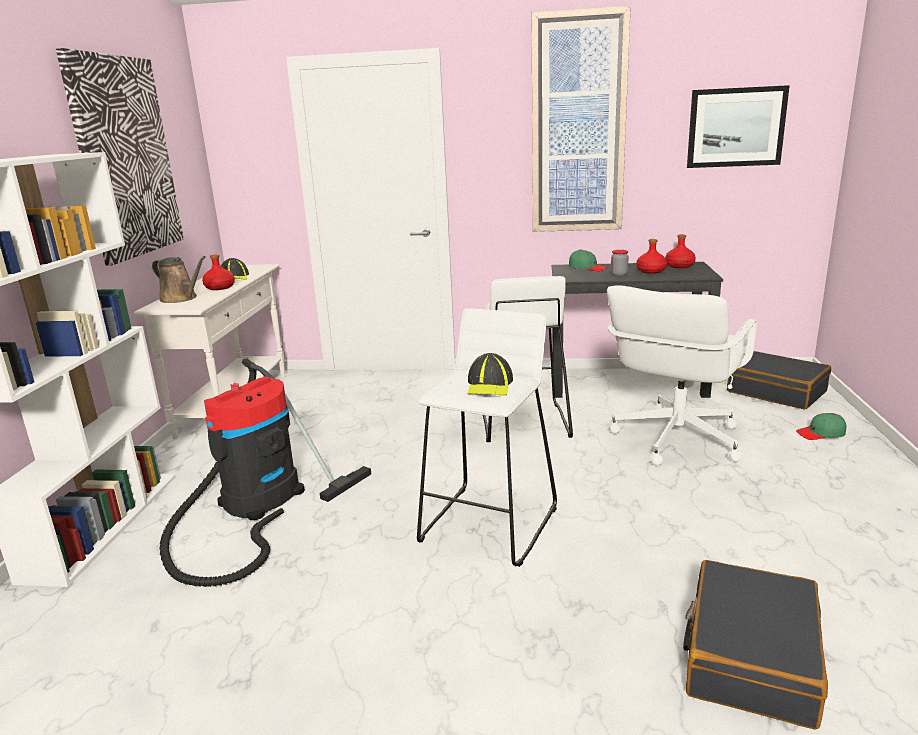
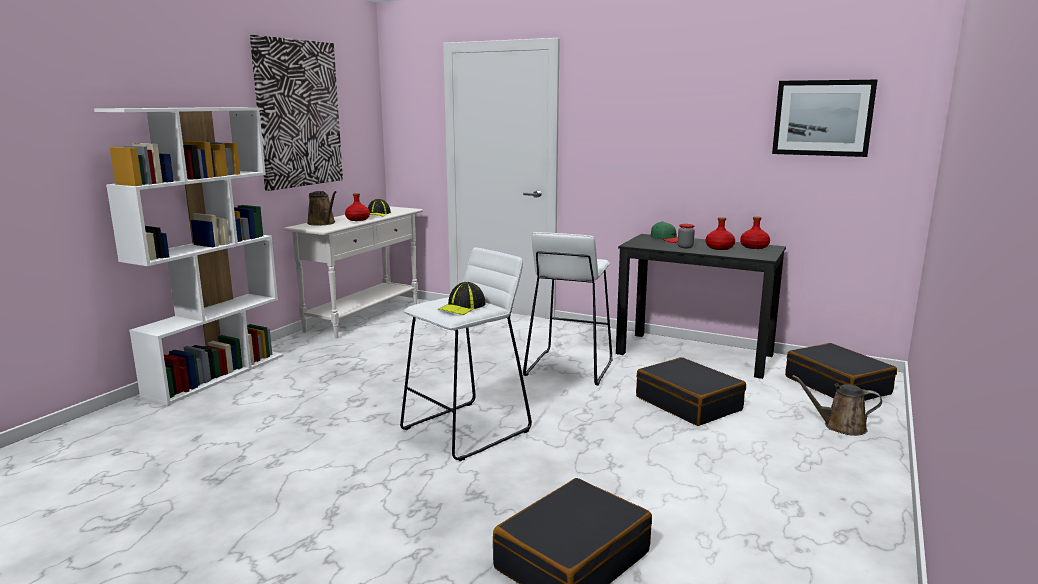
camera: 20 degrees right, 5 degrees down
(256, 503) = (319, 382): vacuum cleaner -> none
(578, 125) = (671, 108): picture -> none
(675, 439) = (688, 404): white office chair -> black suitcase
(821, 433) = (840, 426): green cap -> brown watering can

